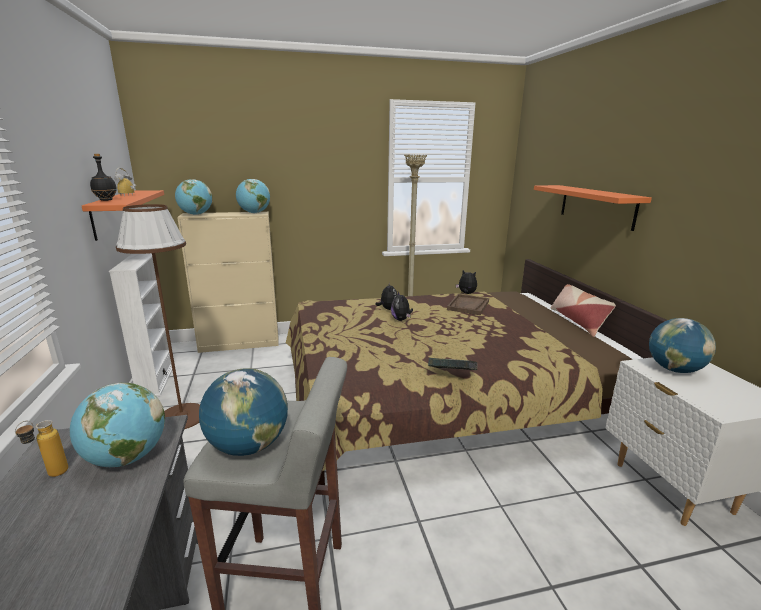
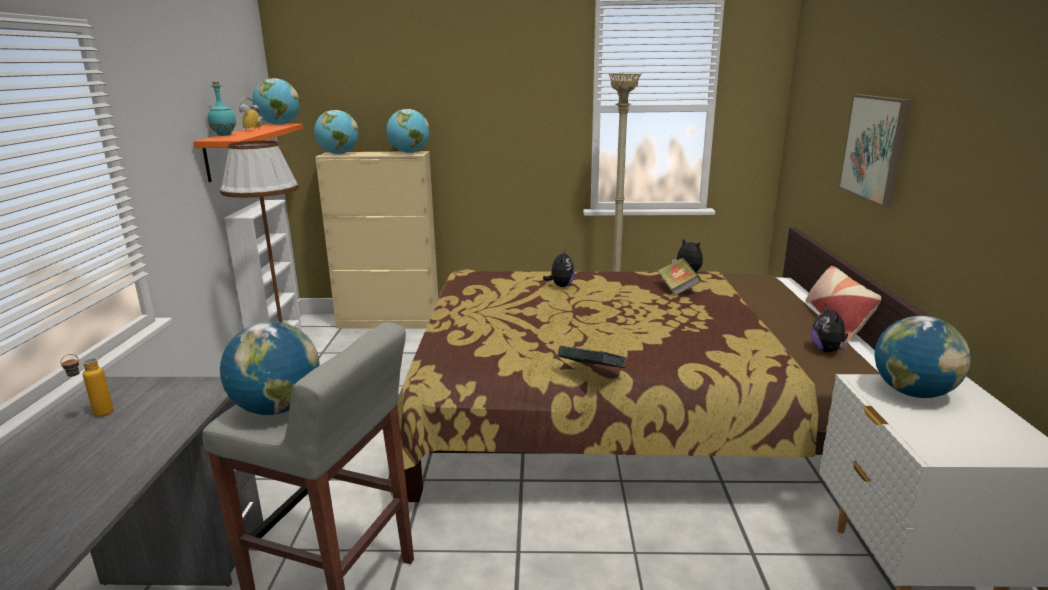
camera: 15 degrees right, 0 degrees up
(106, 200) = (225, 135): black bottle -> turquoise bottle
(126, 458) = (168, 409): globe -> globe (279, 124)
(401, 319) = (570, 300): plush toy -> plush toy (827, 350)
(468, 306) = (677, 289): brown tray -> book
(596, 206) = (874, 148): orange shelf -> picture

